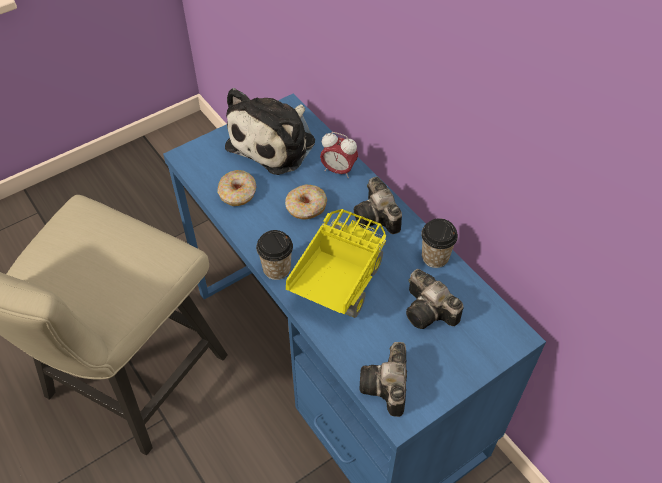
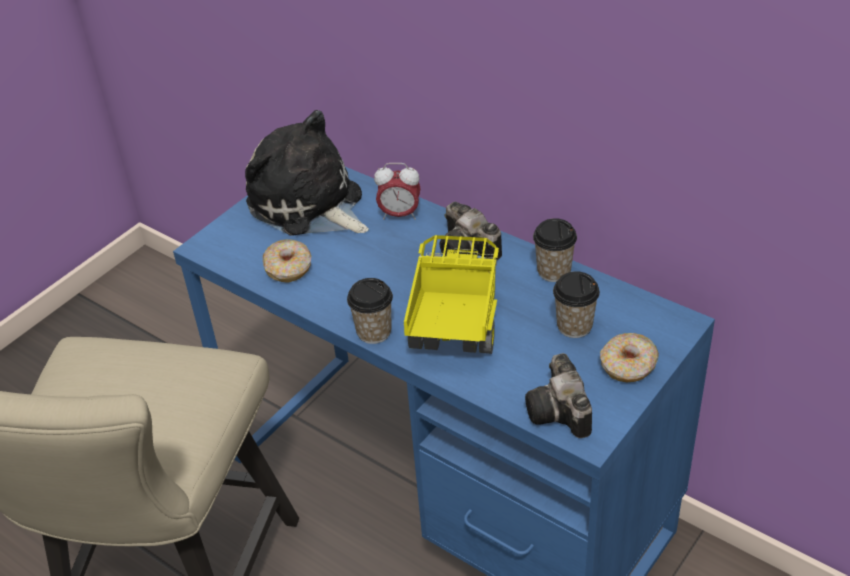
camera: 15 degrees left, 10 degrees down
(275, 142) = (309, 205): plush toy -> plush toy turned 120 degrees clockwise
(306, 207) = (379, 261): donut -> donut (628, 366)
(430, 312) = (574, 326): camera -> cup

